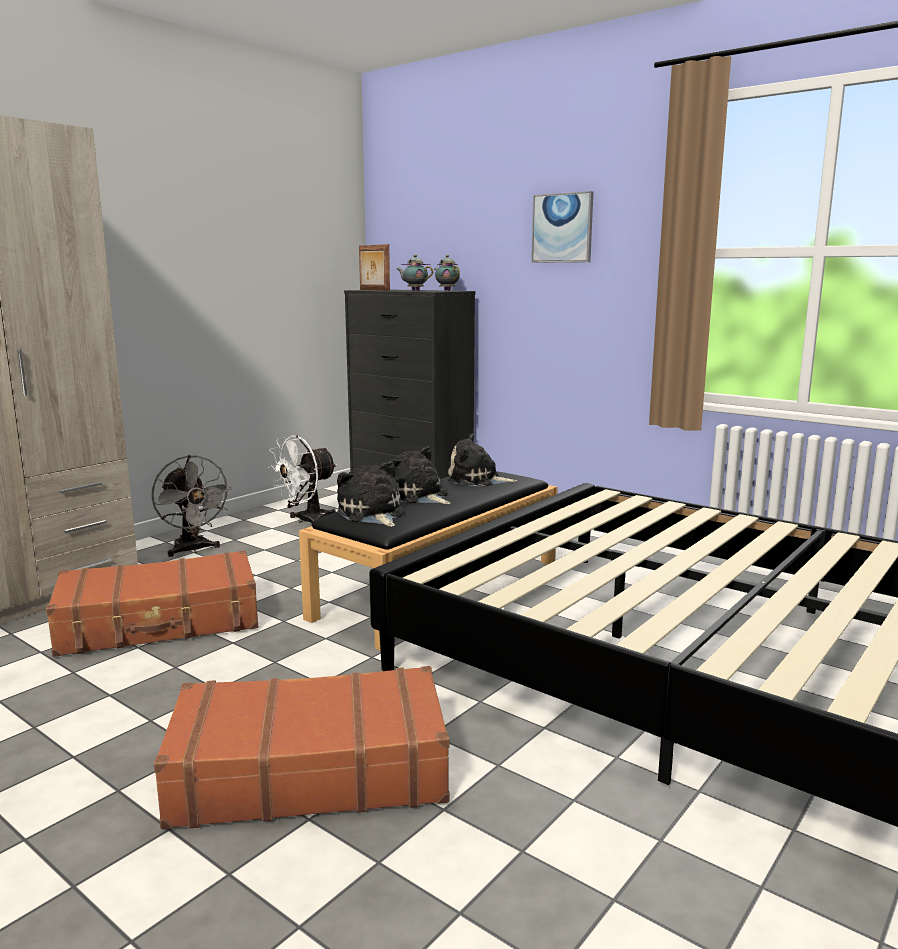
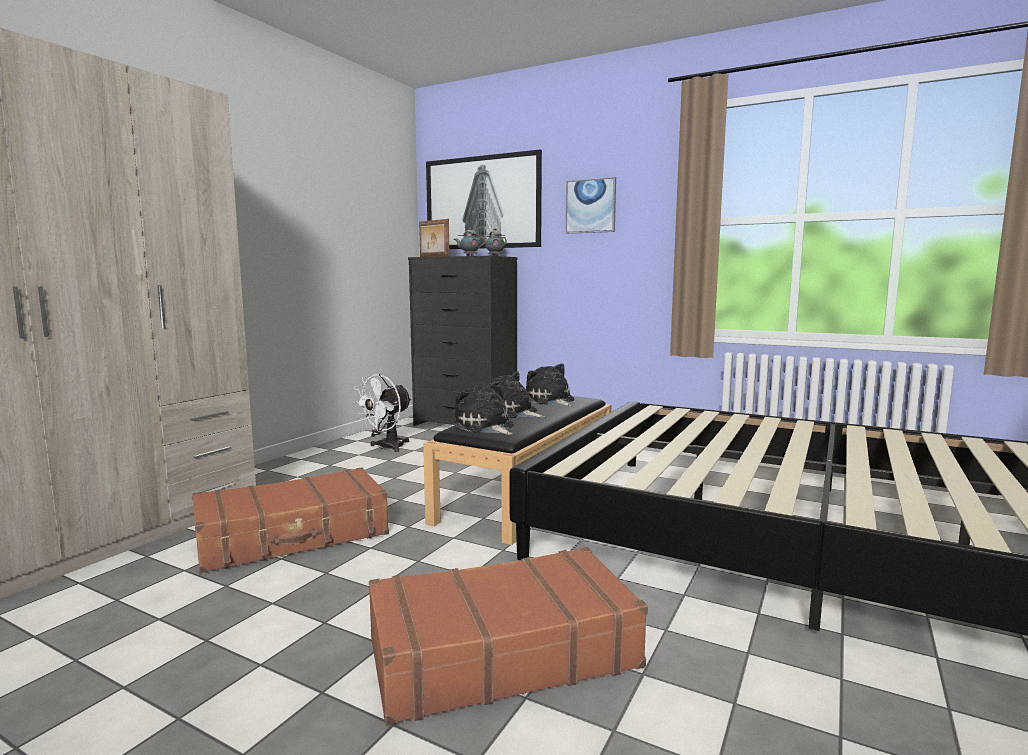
camera: 10 degrees left, 5 degrees down
(193, 550) = (296, 475): grey fan -> none
(438, 220) = (483, 203): none -> picture
(477, 480) = (550, 400): plush toy -> plush toy turned 60 degrees clockwise

